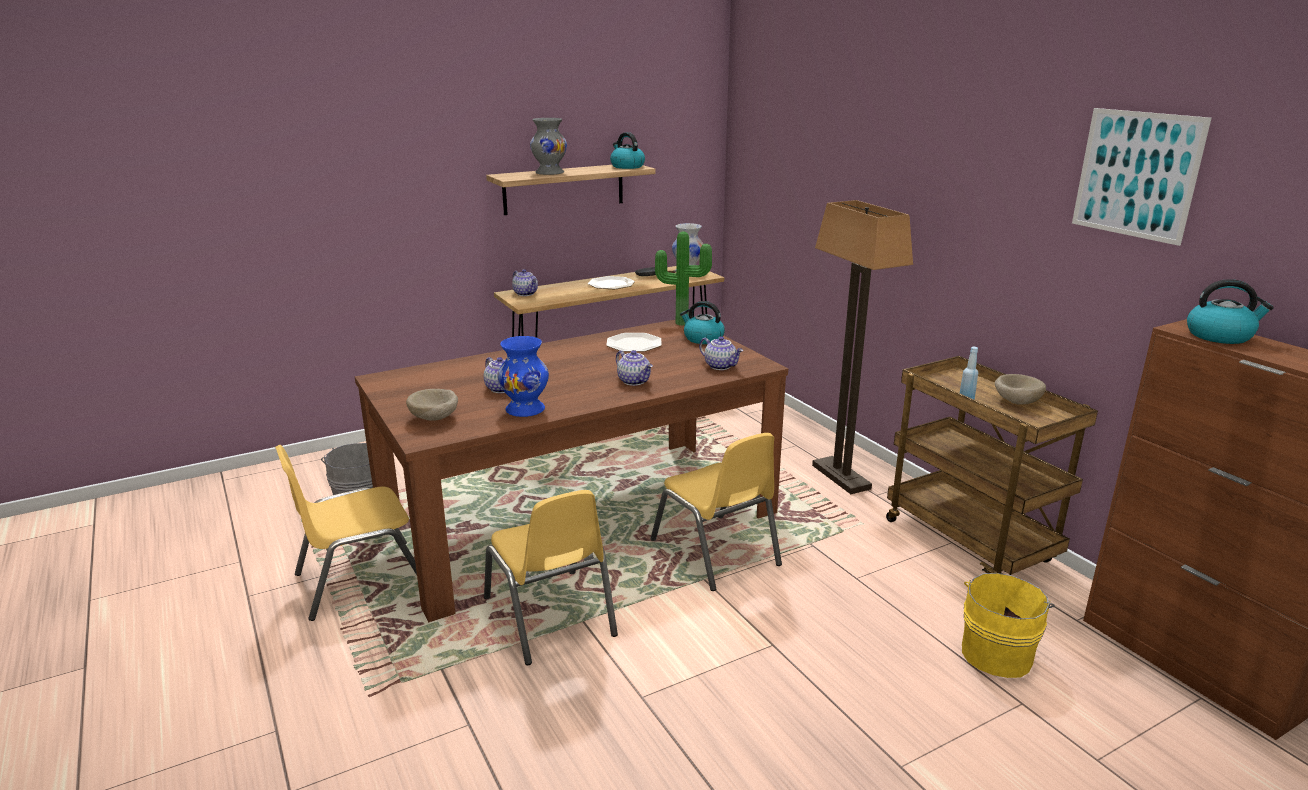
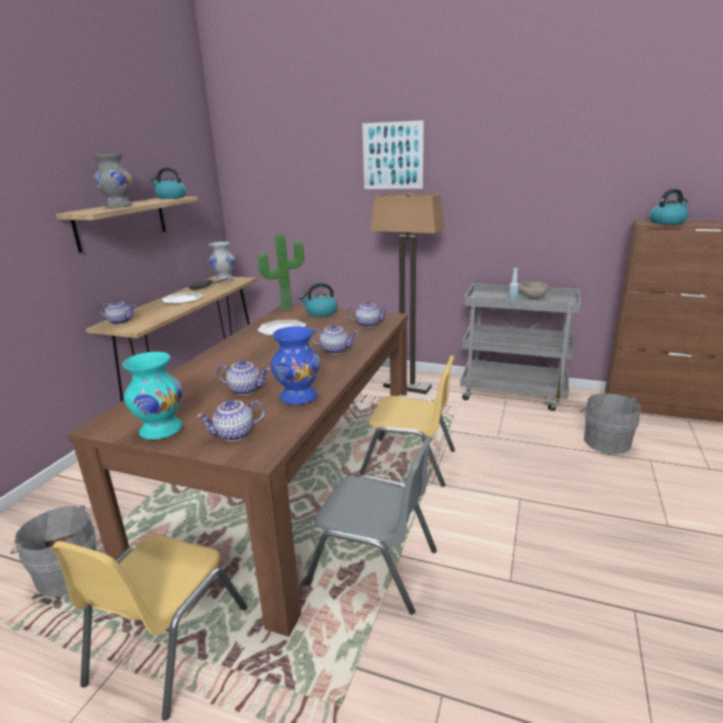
camera: 40 degrees left, 0 degrees up
(402, 396) = (161, 430): none -> turquoise vase
(434, 419) = (234, 435): beige bowl -> teapot
(550, 617) = (374, 567): yellow chair -> grey chair
(971, 542) = (513, 394): brown cart -> grey cart
(997, 652) = (605, 441): yellow bucket -> grey bucket
(1136, 174) = (584, 144): picture -> picture (392, 156)

